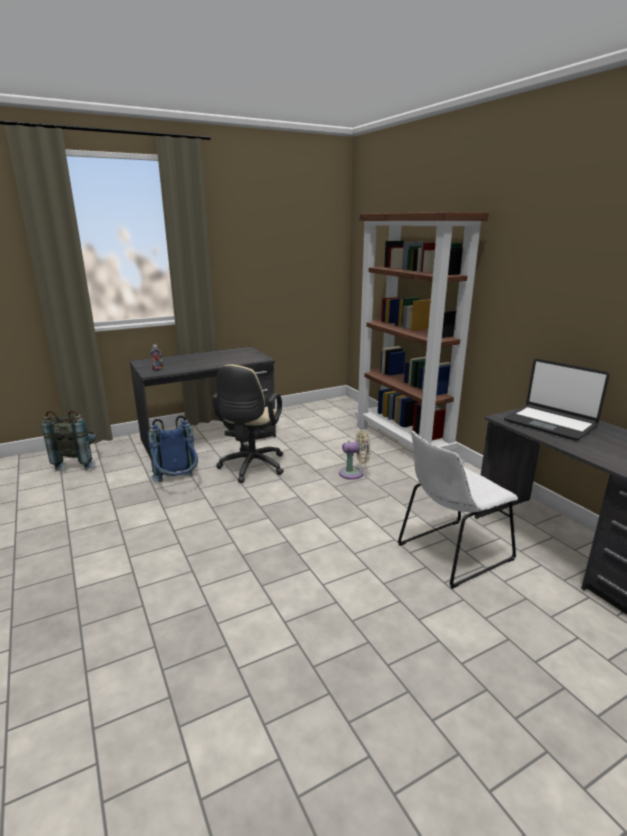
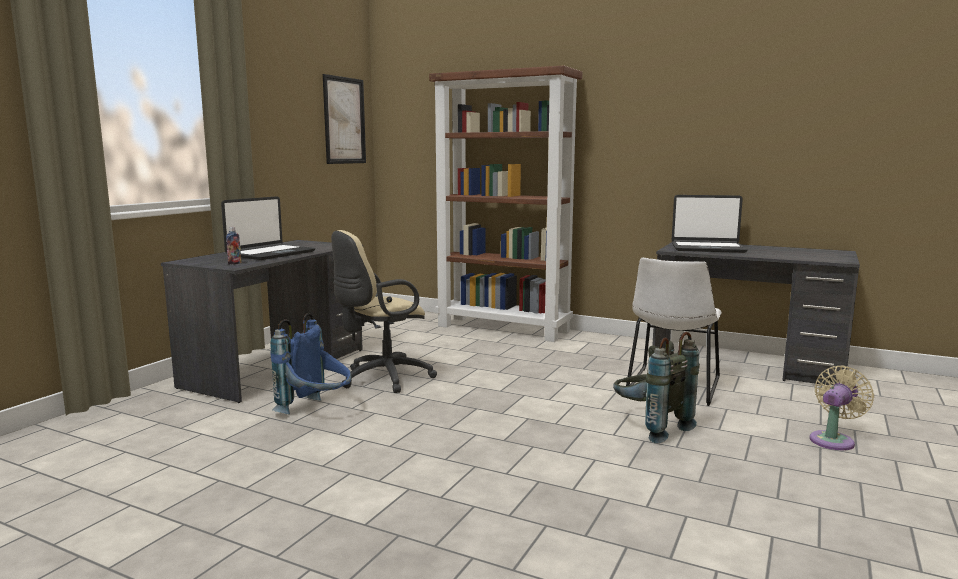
camera: 35 degrees left, 10 degrees down
(78, 463) = (113, 429): grey backpack -> grey backpack (649, 427)
(199, 361) = (270, 253): none -> laptop
(251, 468) = (382, 379): beige office chair -> beige office chair turned 75 degrees clockwise
(316, 249) = (344, 120): none -> picture
(354, 473) = (500, 359): beige fan -> beige fan (833, 440)

